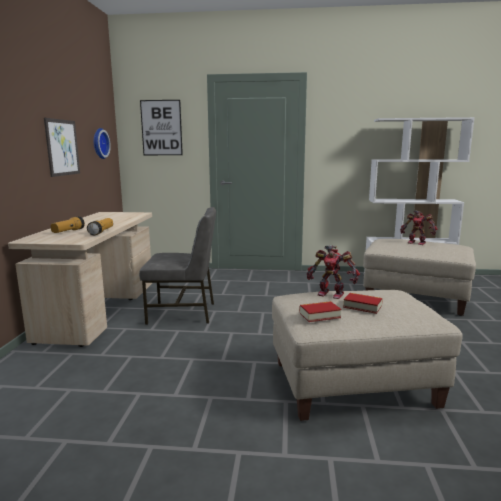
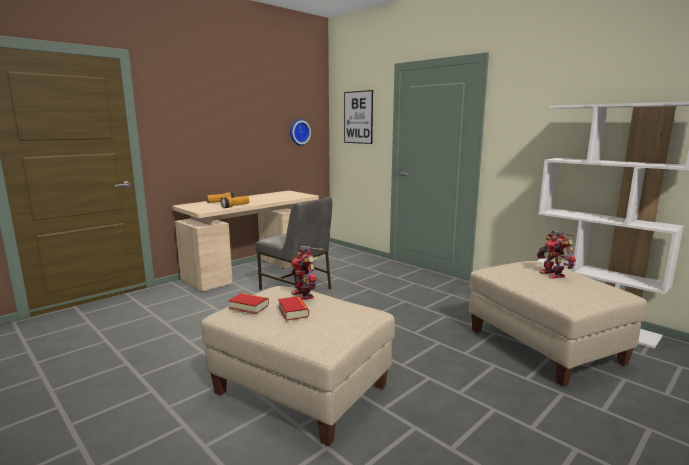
camera: 40 degrees right, 0 degrees up
(62, 147) = (247, 136): picture -> none

